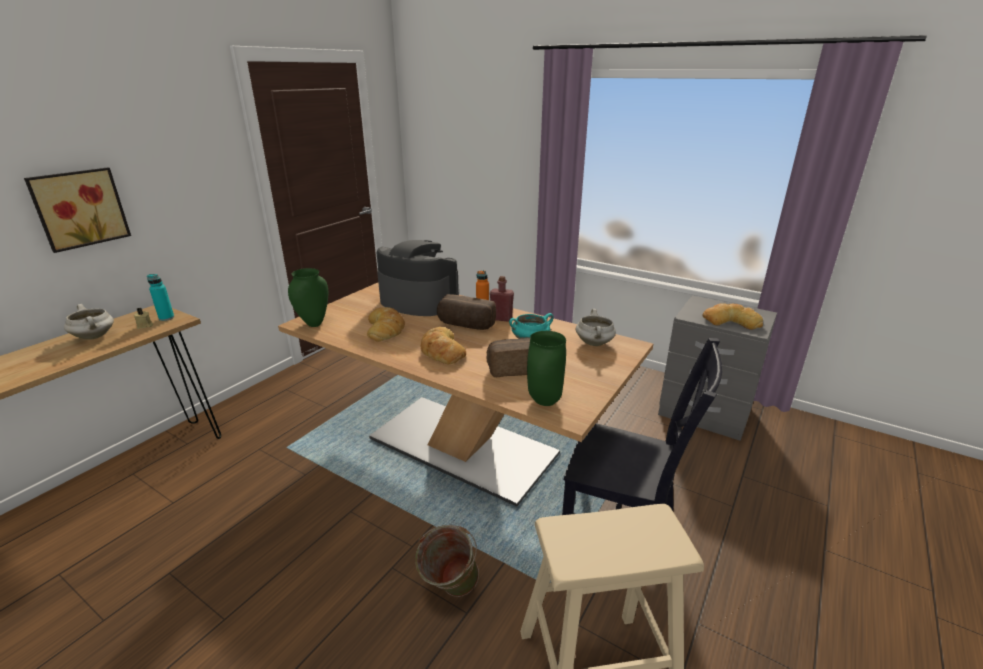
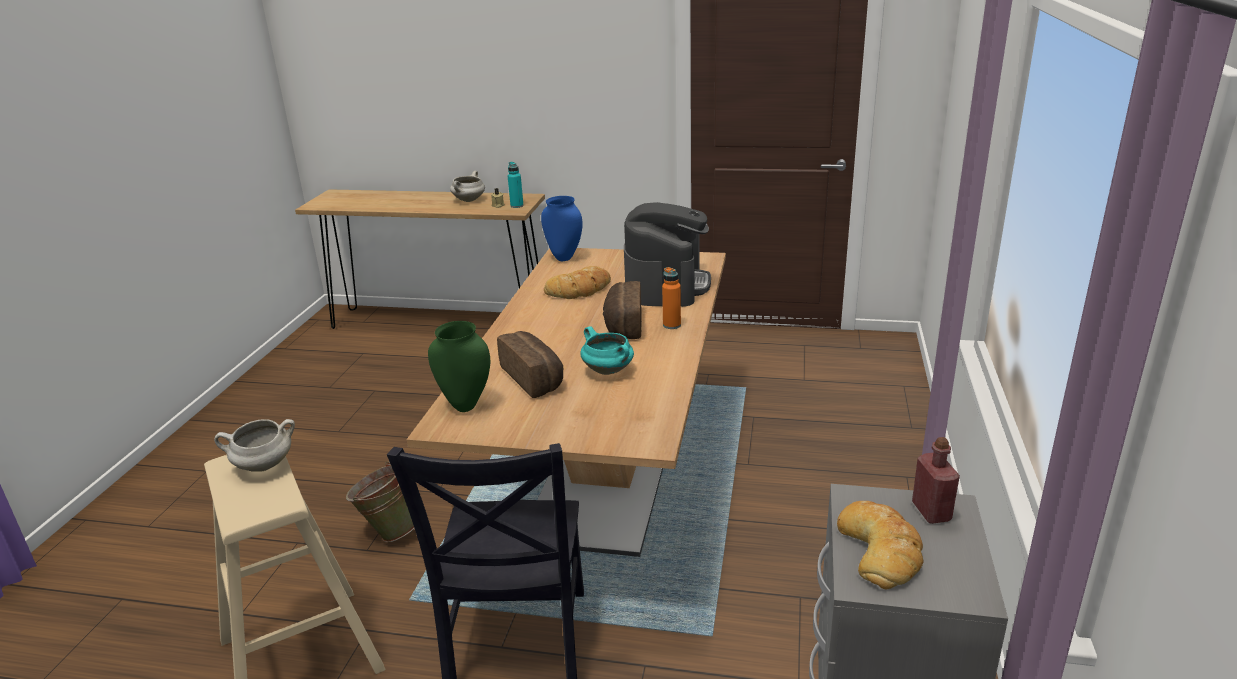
camera: 70 degrees right, 0 degrees up
(79, 208) = (499, 91): picture -> none
(314, 324) = (563, 258): green vase -> blue vase
(441, 351) = (547, 329): bread -> none
(501, 318) = (661, 340): red bottle -> red bottle (931, 512)
(594, 343) = (635, 414): white cooking pot -> white cooking pot (263, 466)

